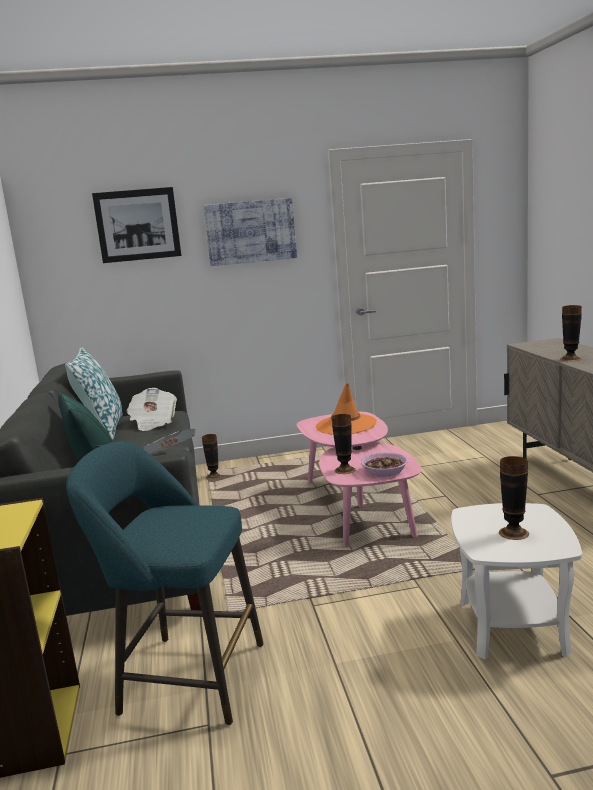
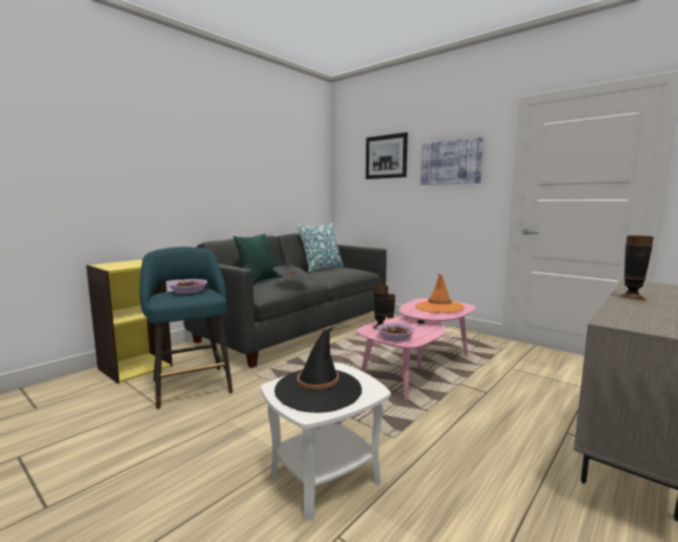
camera: 50 degrees right, 5 degrees down
(153, 422) = (340, 271): newspaper -> none
(162, 520) = (188, 291): none -> bowl
(513, 533) = (318, 390): vase -> black hat

